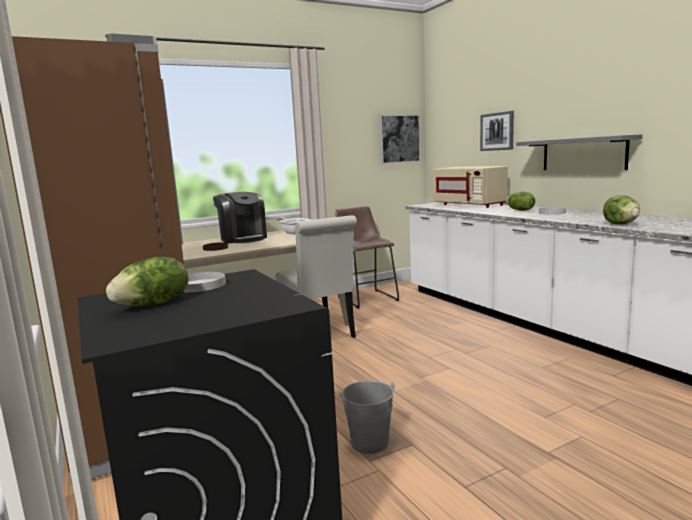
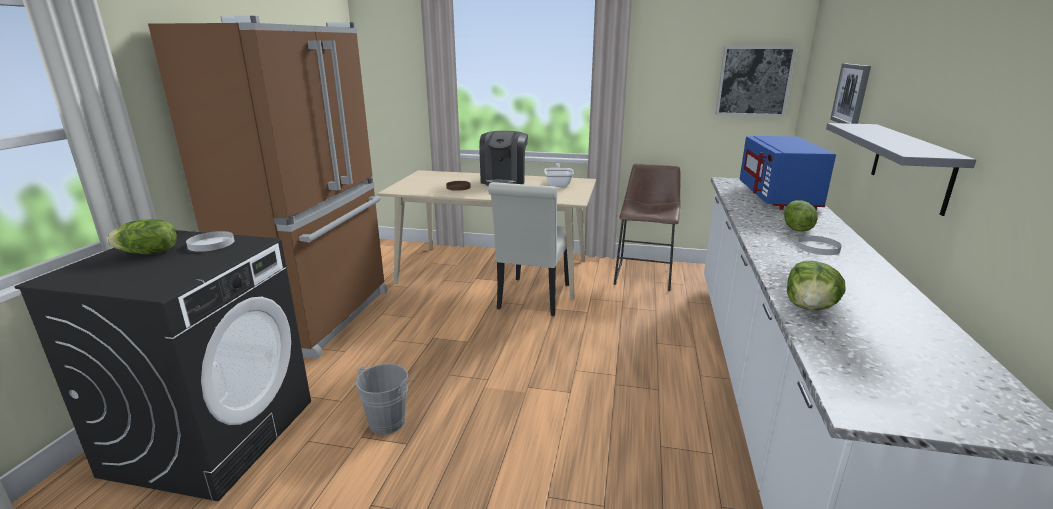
camera: 40 degrees right, 10 degrees up
(469, 205) = (778, 197): beige microwave -> blue microwave

